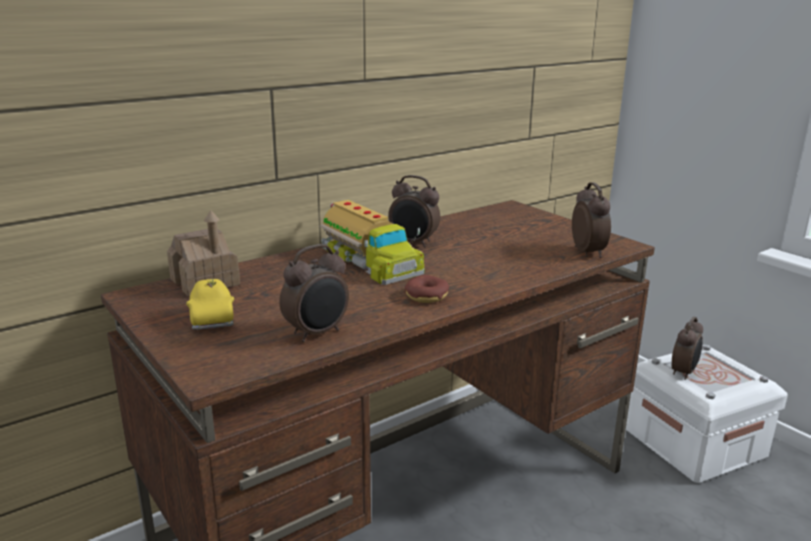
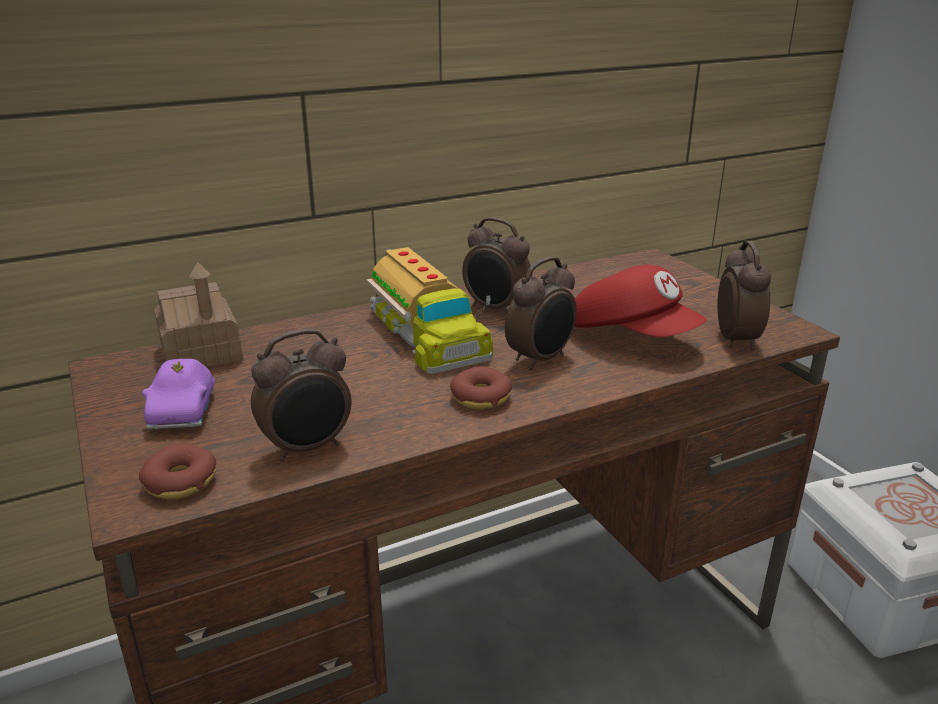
camera: 10 degrees right, 5 degrees up
(213, 318) = (184, 412): yellow toy car -> purple toy car
(234, 359) = (181, 482): none -> donut
(516, 254) = (631, 335): none -> red cap
(684, 372) = (877, 504): alarm clock -> alarm clock (541, 359)

